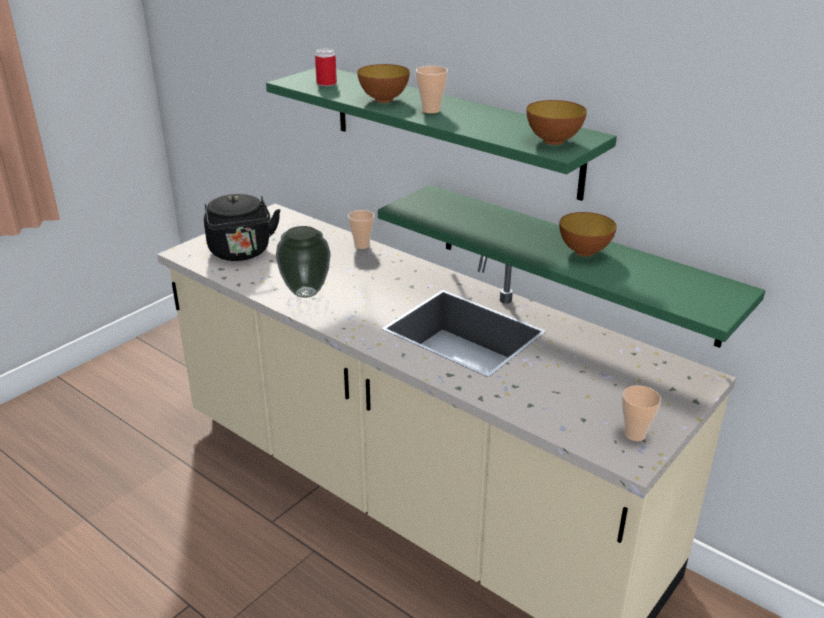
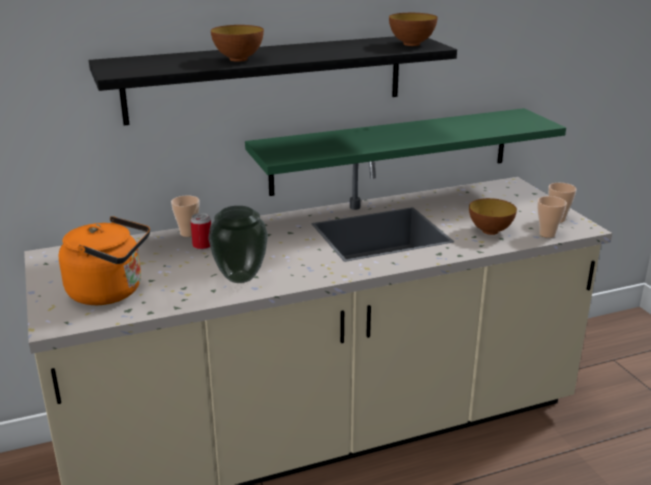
camera: 60 degrees left, 5 degrees down
(241, 253) = (110, 292): black kettle -> orange kettle
(326, 84) = (153, 65): can -> can (202, 246)
(431, 110) = (292, 54): cup -> cup (547, 234)
(451, 129) = (267, 78): green shelf -> black shelf
(584, 252) = (429, 129): bowl -> bowl (490, 231)

